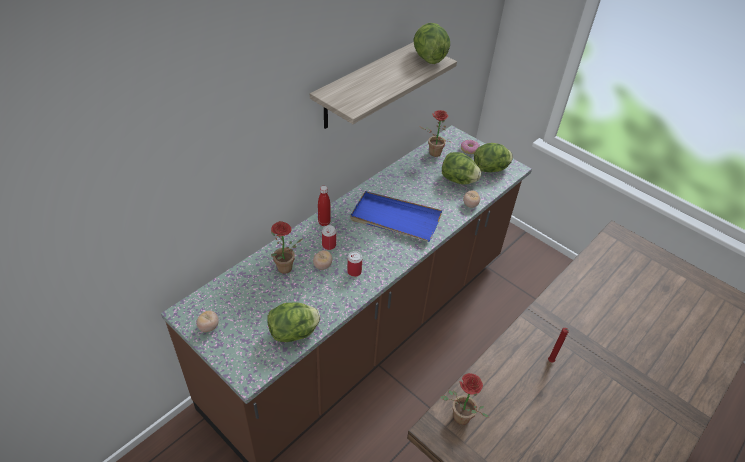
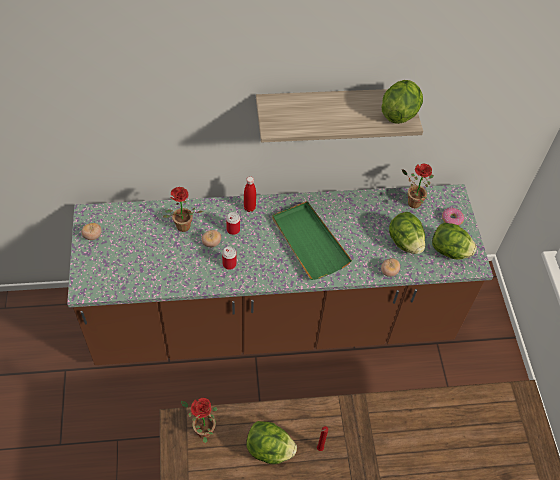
camera: 40 degrees right, 10 degrees up
(294, 333) = (140, 280): lettuce -> lettuce (269, 449)
(395, 219) = (309, 242): blue tray -> green tray

